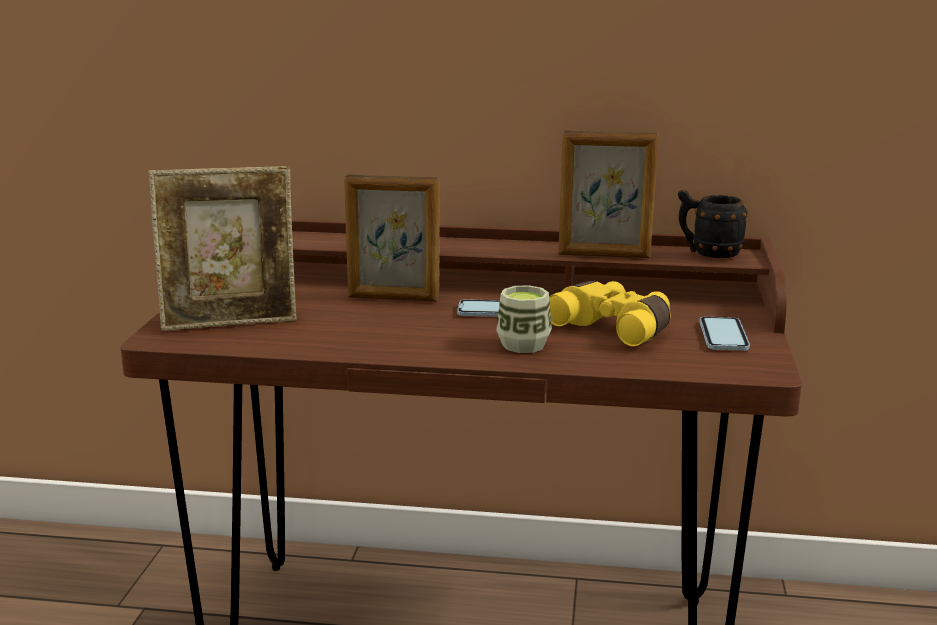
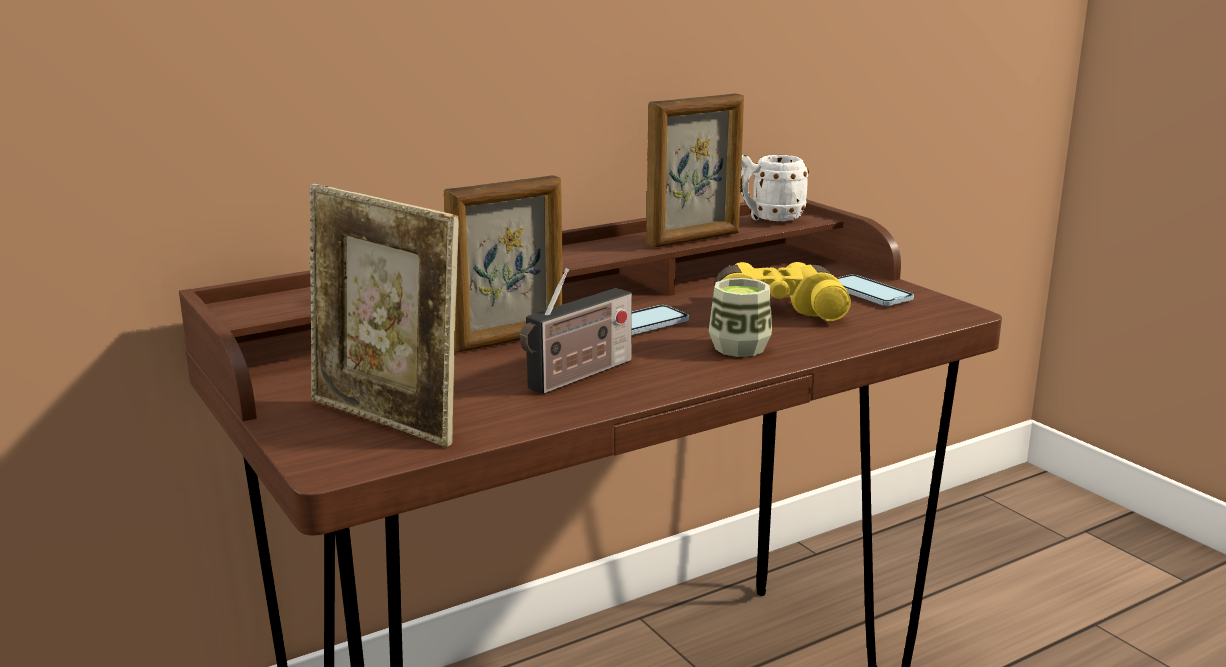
camera: 40 degrees left, 0 degrees up
(231, 323) = (387, 420): picture frame -> picture frame turned 90 degrees clockwise
(380, 331) = (577, 376): none -> radio
(708, 253) = (769, 218): black mug -> white mug

